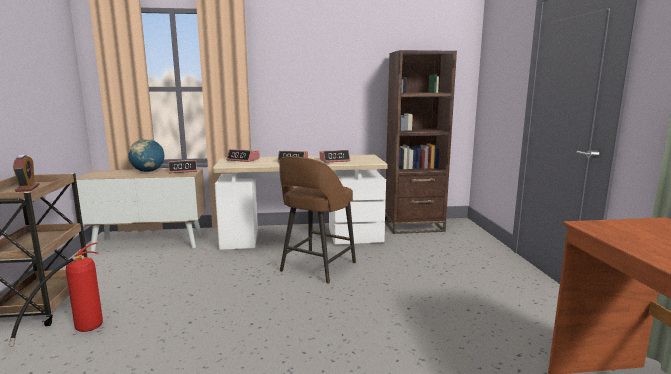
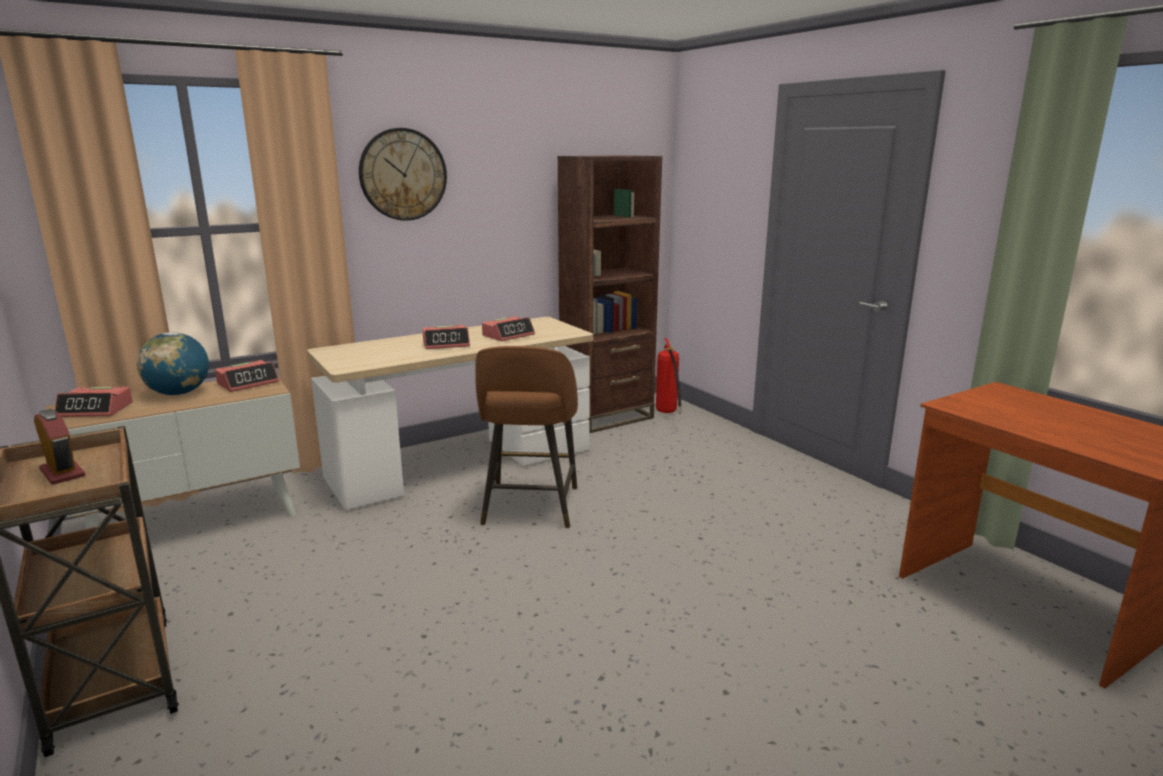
camera: 25 degrees left, 5 degrees up
(75, 334) = (246, 708): fire extinguisher -> fire extinguisher (668, 414)
(243, 160) = (357, 350): alarm clock -> alarm clock (96, 410)
(288, 62) = (403, 174): none -> wall clock

